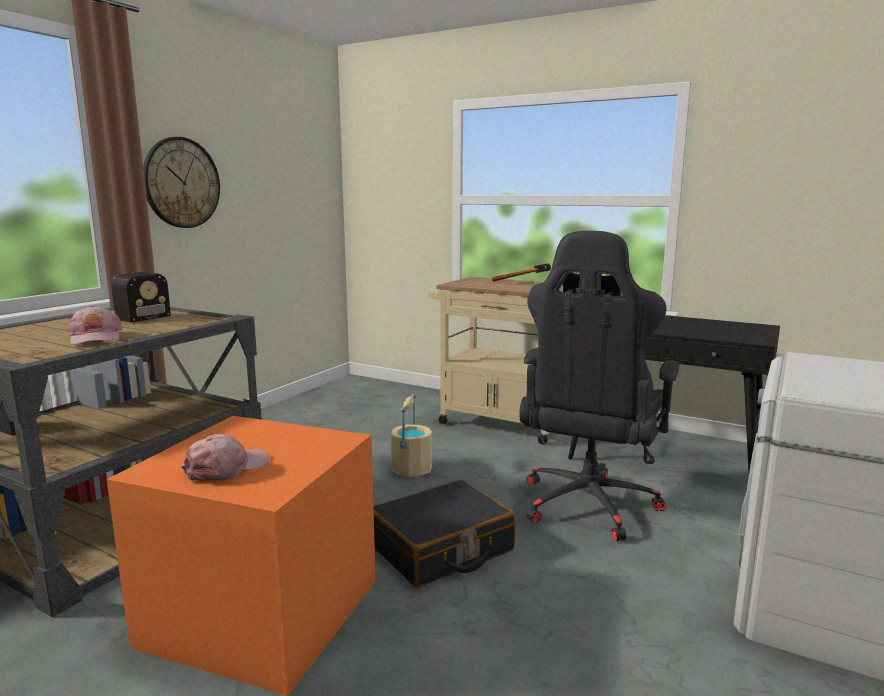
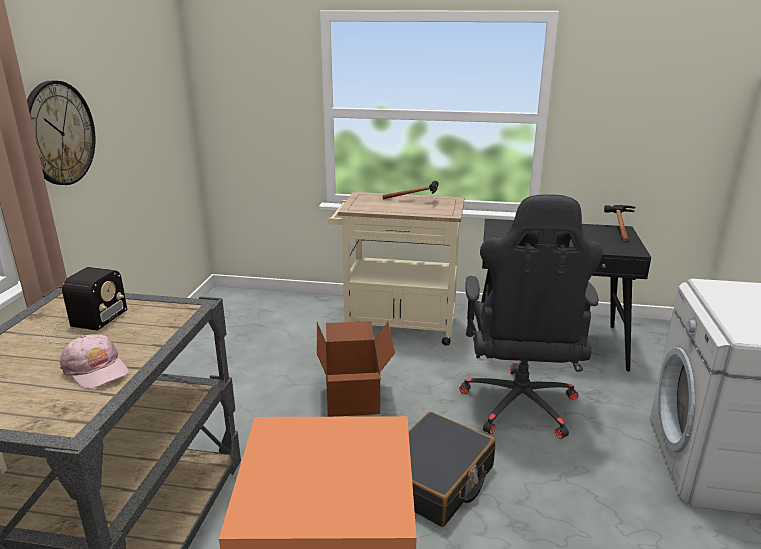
camera: 20 degrees left, 10 degrees up
(227, 468) = (321, 493): pink cap -> none
(411, 469) = (354, 397): beige bucket -> cardboard box
(757, 326) = (618, 229): none -> hammer

